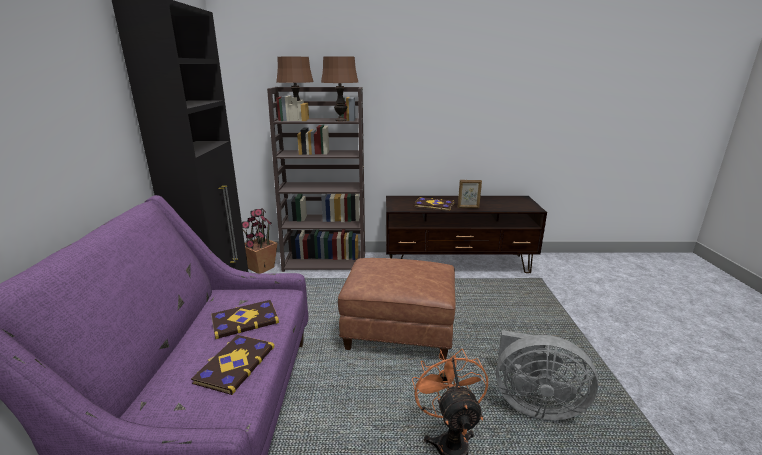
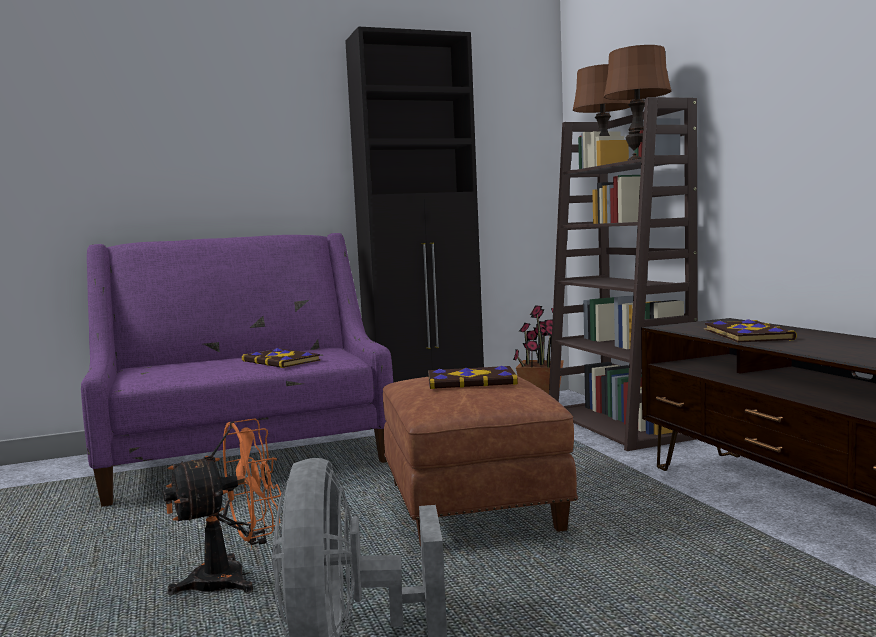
camera: 70 degrees right, 15 degrees down
(234, 364) = (203, 371): book -> book (471, 380)
(468, 207) = (797, 347): picture frame -> none

